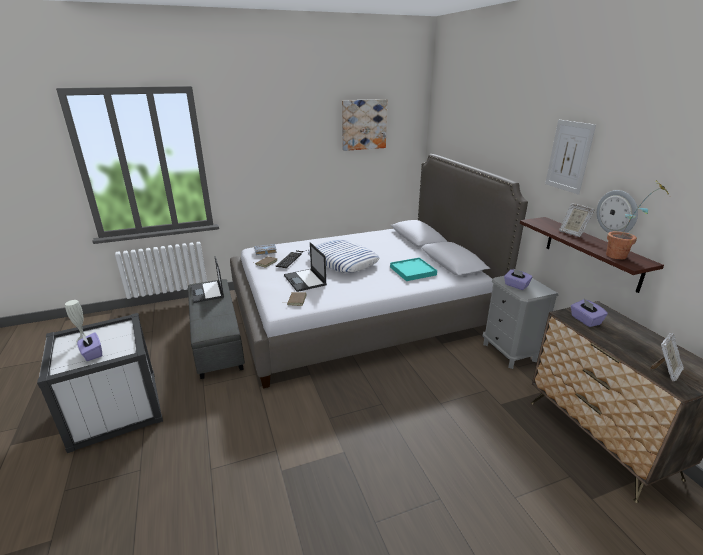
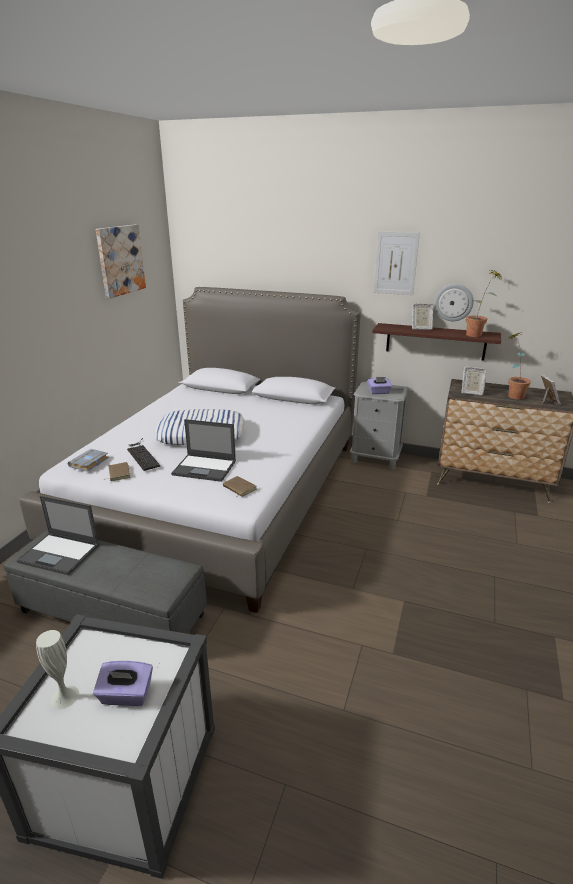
camera: 50 degrees left, 0 degrees up
(412, 271) = (279, 415): turquoise tray -> none
(585, 320) = (471, 393): purple tissue box -> picture frame
(633, 344) = (512, 395): none -> potted plant

